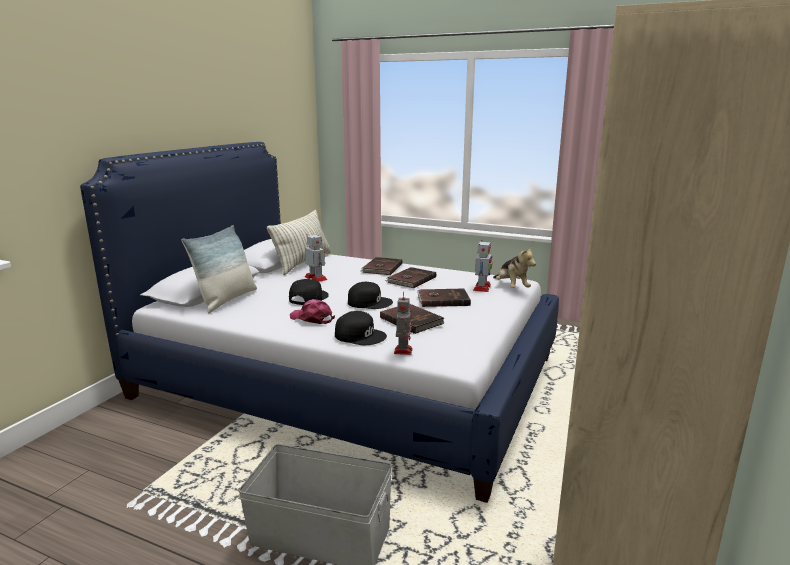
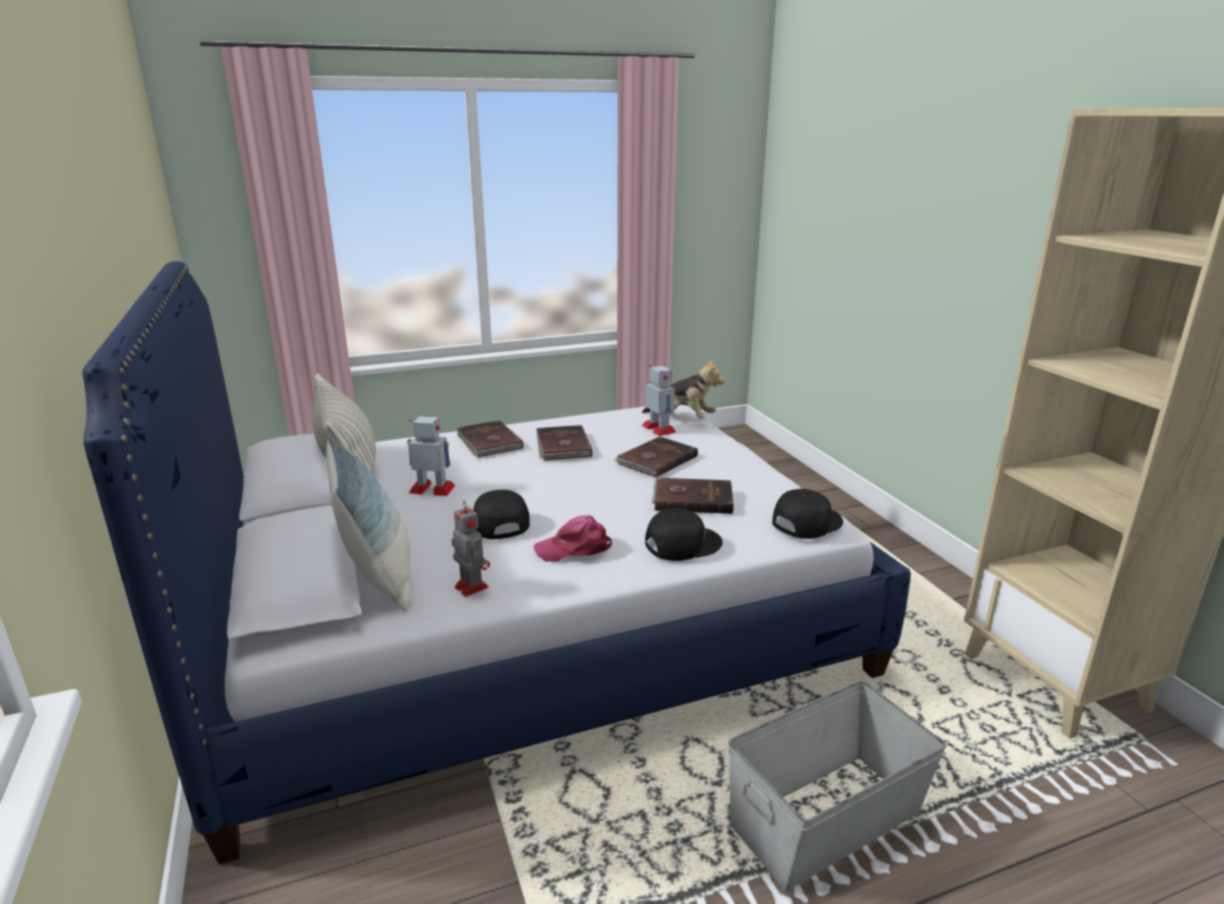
camera: 45 degrees left, 5 degrees up
(369, 302) = (591, 495): black cap -> black cap (806, 522)
(403, 350) = (763, 539): toy robot -> toy robot (470, 586)

